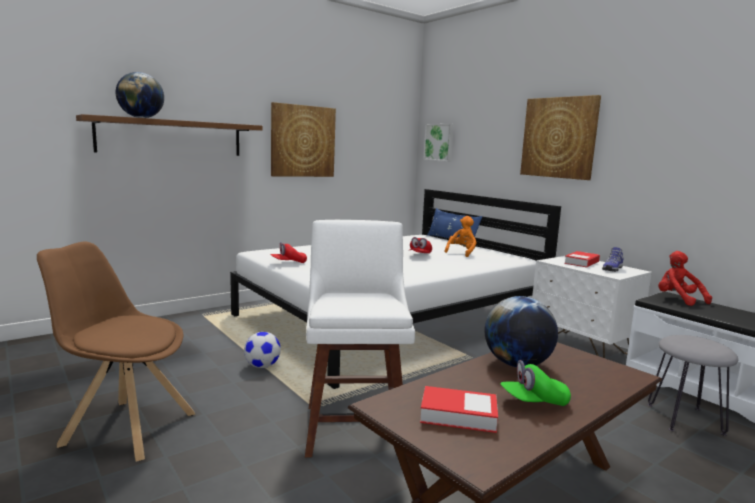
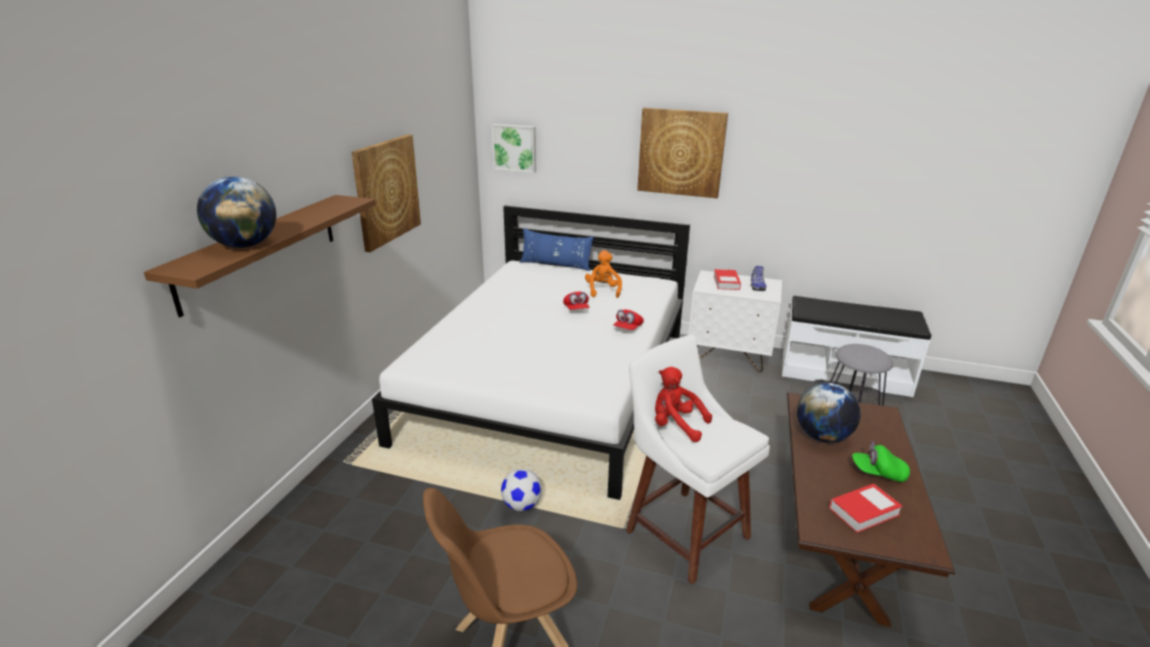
camera: 35 degrees left, 15 degrees up
(288, 263) = (478, 374): red cap -> red cap (628, 328)
(534, 402) = (878, 473): green cap -> green cap turned 60 degrees clockwise
(678, 299) = (815, 305): red plush toy -> red plush toy (676, 425)

